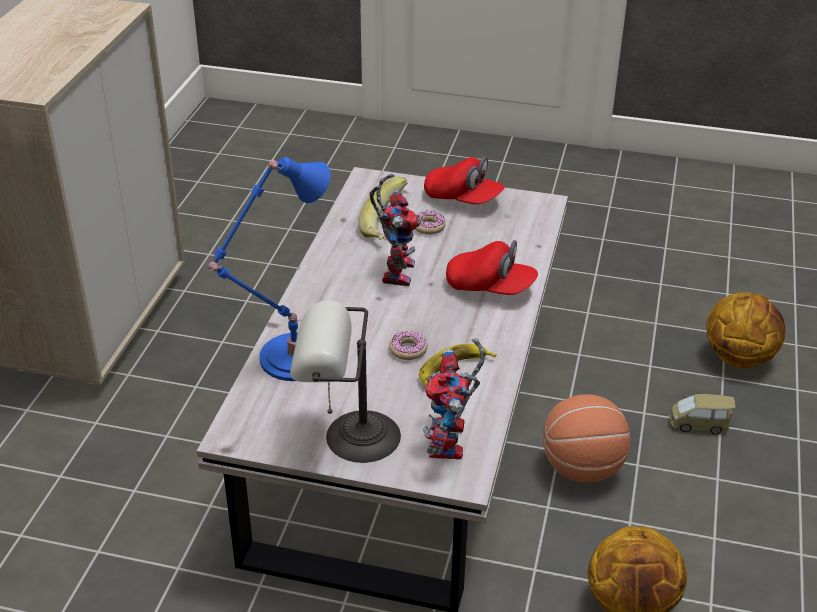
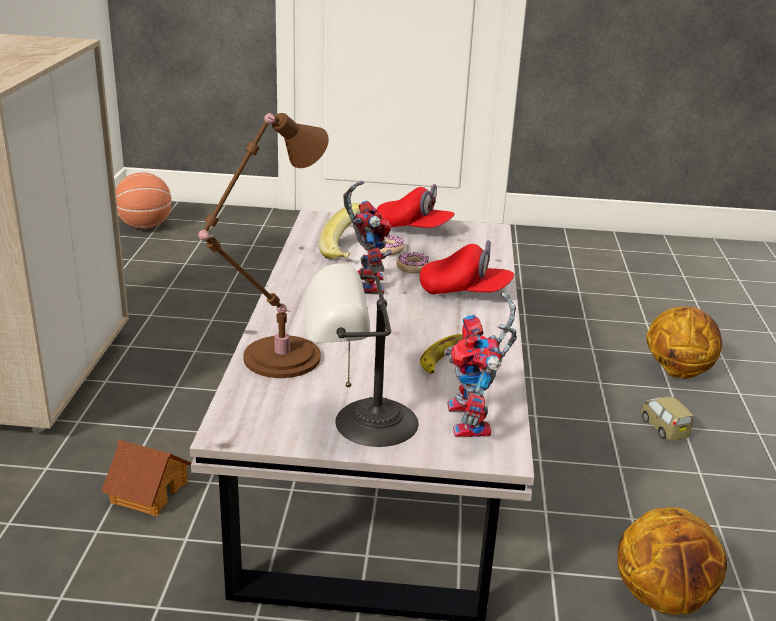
camera: 10 degrees left, 10 degrees down
(183, 454) = (148, 491): none -> toy house
(289, 359) = (276, 359): blue table lamp -> brown table lamp
(408, 350) = (400, 345): donut -> donut (413, 267)
(582, 468) = (568, 473): basketball -> basketball (145, 226)
(699, 424) = (663, 427): toy car -> toy car turned 75 degrees clockwise

